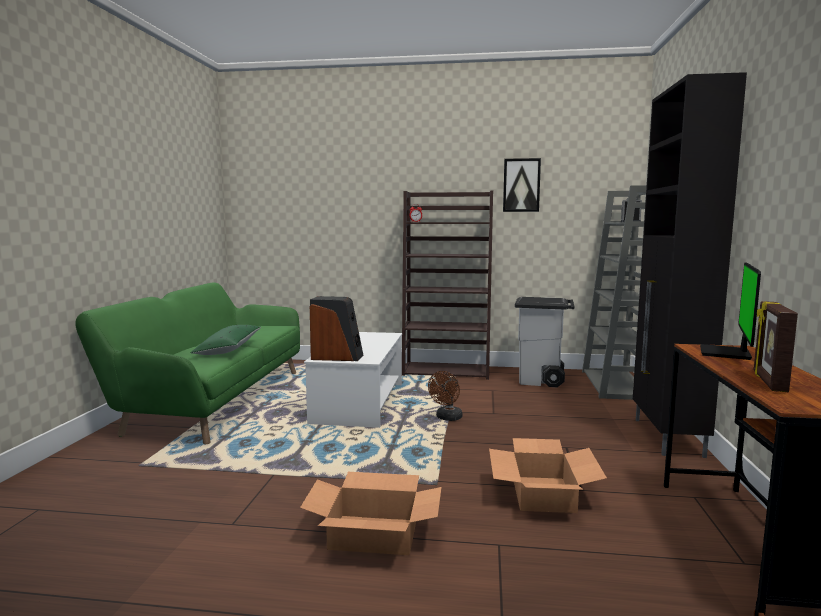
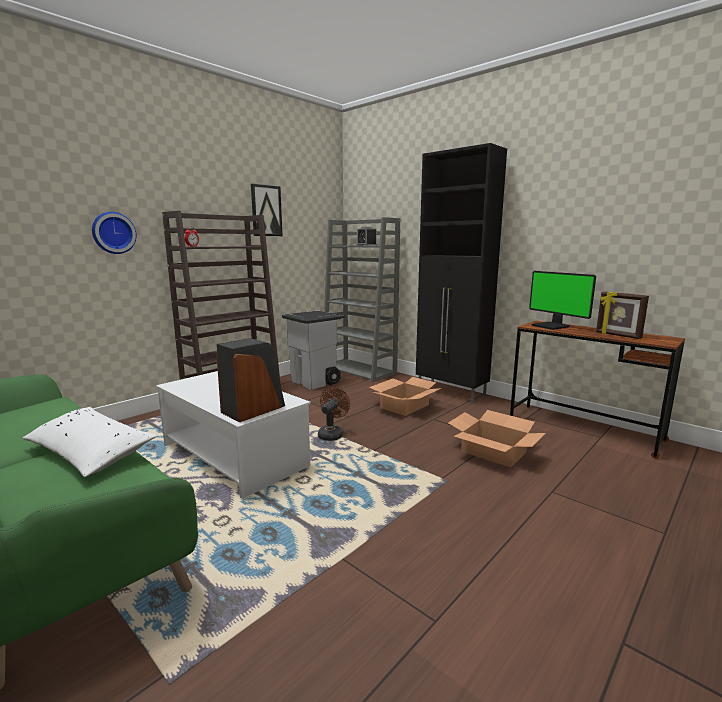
camera: 55 degrees left, 5 degrees up
(229, 349) = (90, 452): green pillow -> white pillow
(370, 211) = (113, 233): none -> wall clock
(373, 534) = (509, 537): cardboard box -> cardboard box (404, 406)
(447, 418) = (332, 434): brown fan -> brown fan turned 135 degrees counterclockwise

